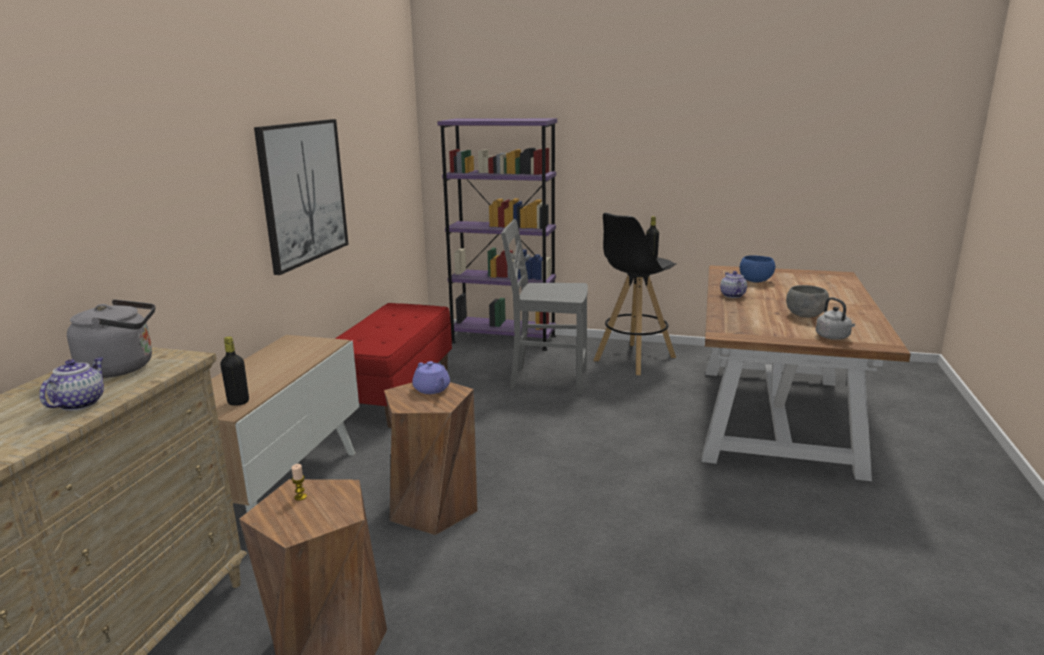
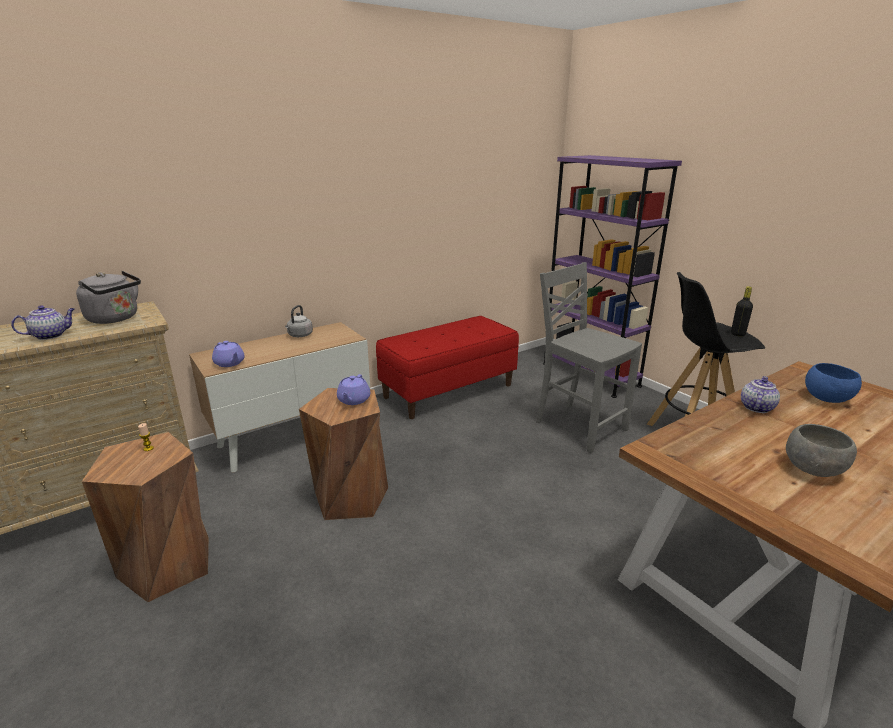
camera: 40 degrees right, 5 degrees up
(238, 402) = (230, 363): black bottle -> purple teapot
(303, 192) = (381, 211): picture -> none
(833, 337) = (799, 517): grey kettle -> grey kettle (299, 335)

